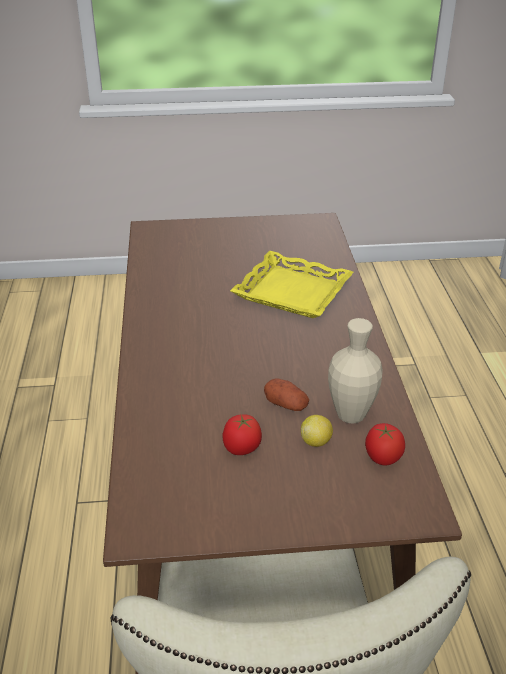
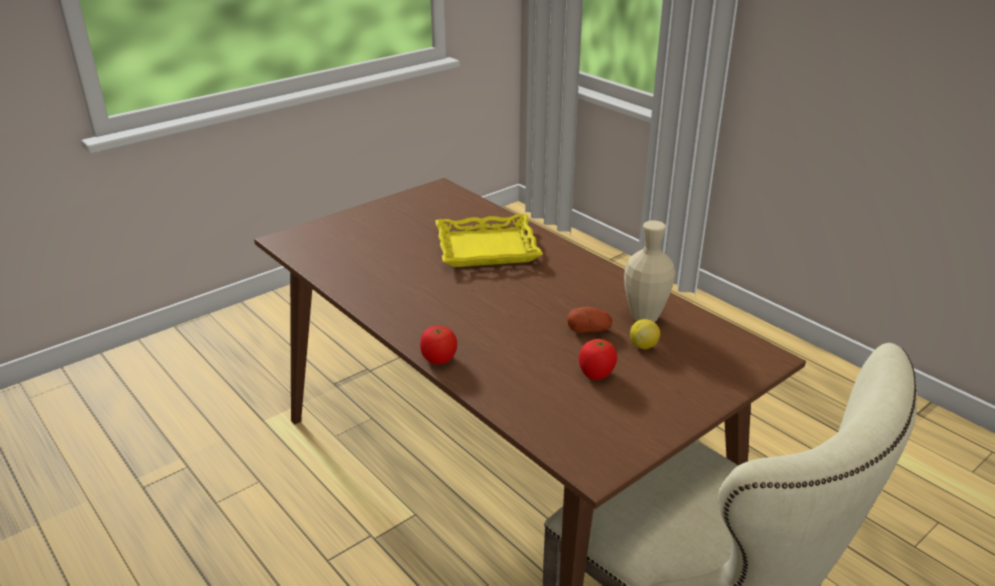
camera: 35 degrees left, 5 degrees down
(382, 458) = (701, 336): tomato -> tomato (438, 359)

